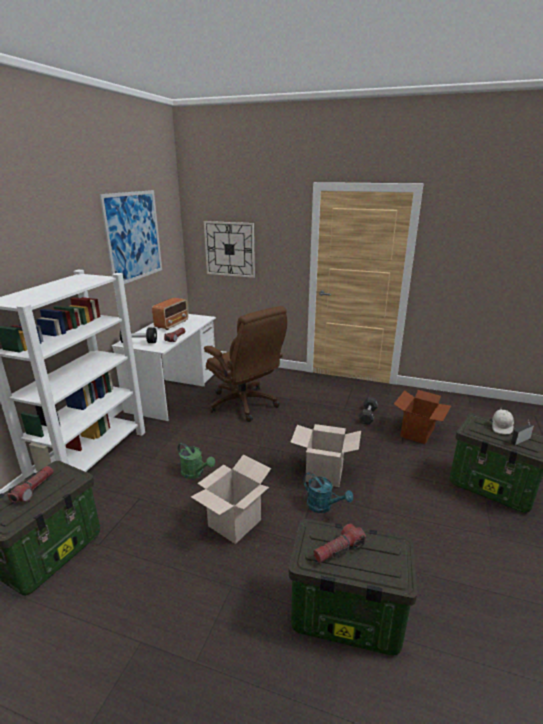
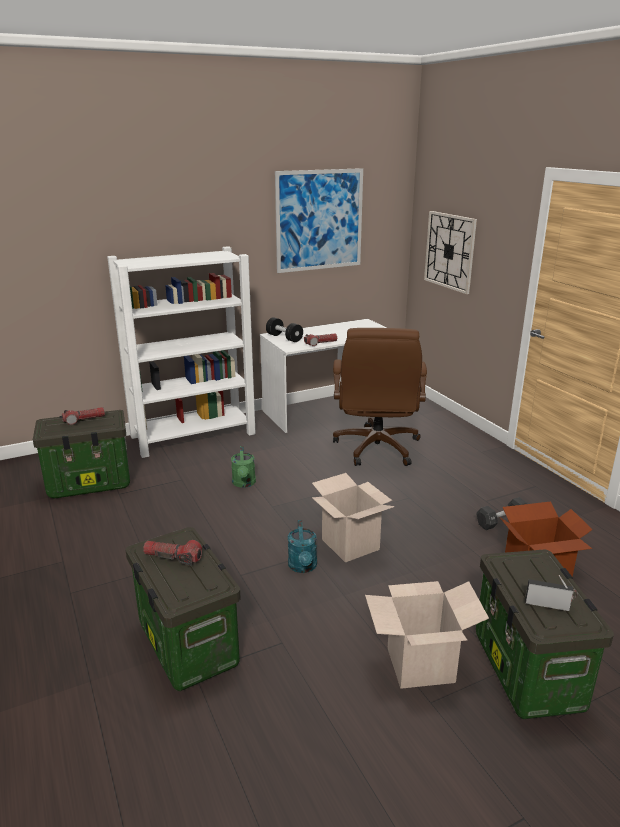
camera: 45 degrees right, 0 degrees up
(172, 324) = (343, 330): radio -> none
(234, 523) = (215, 534): cardboard box -> cardboard box (420, 665)
(501, 427) = (553, 581): white cap -> none

